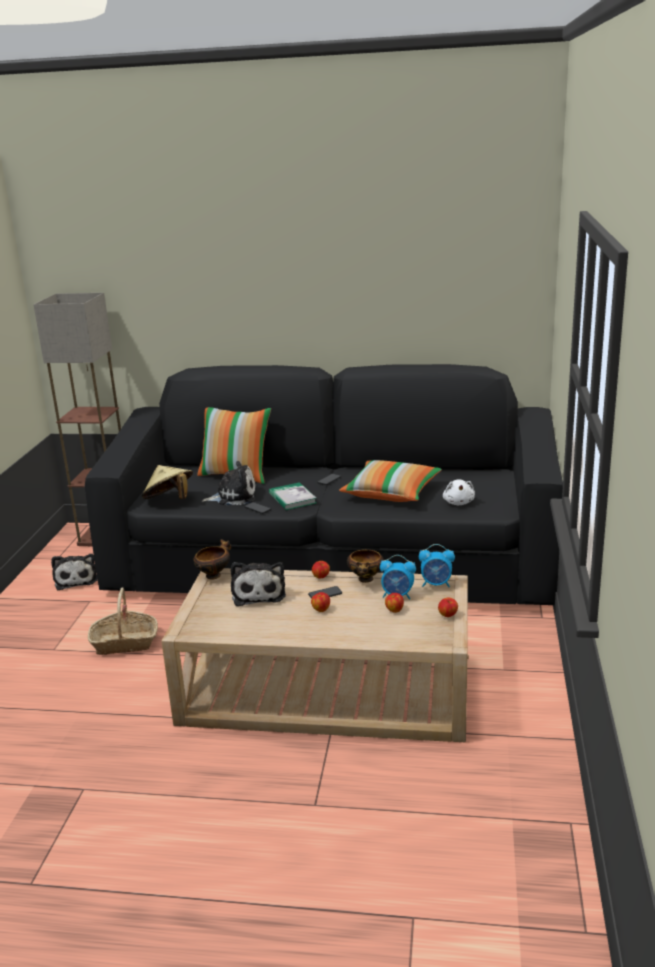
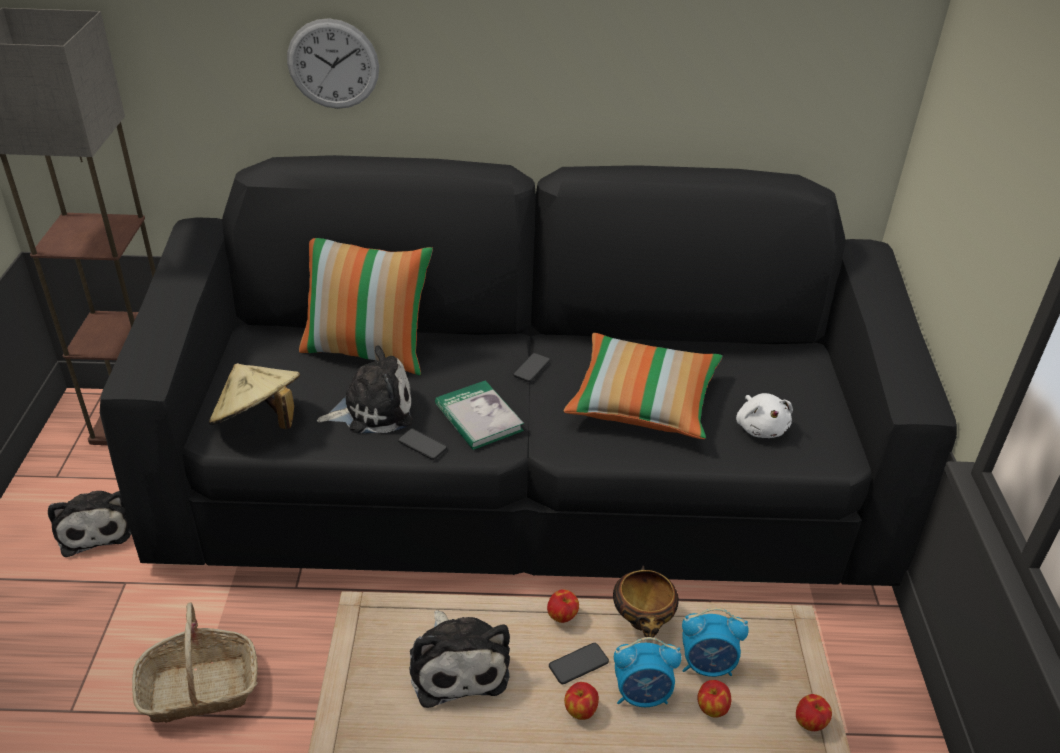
camera: 10 degrees left, 15 degrees up
(214, 575) = (367, 614): bowl -> none
(221, 315) = (333, 64): none -> wall clock
(436, 584) = (767, 633): alarm clock -> alarm clock (642, 695)

